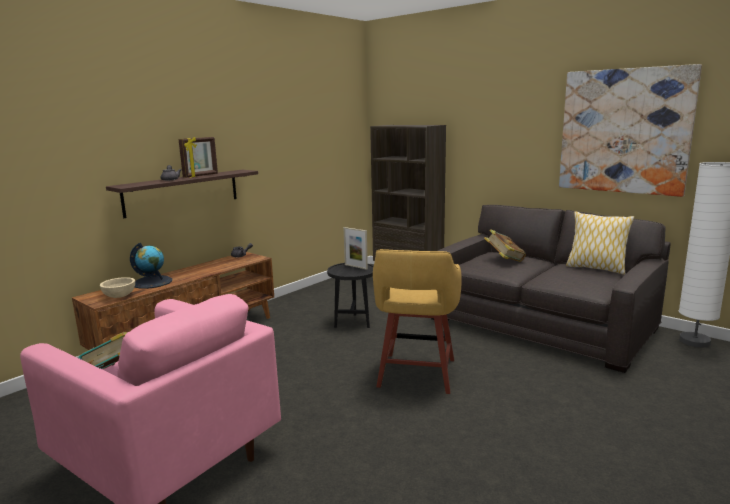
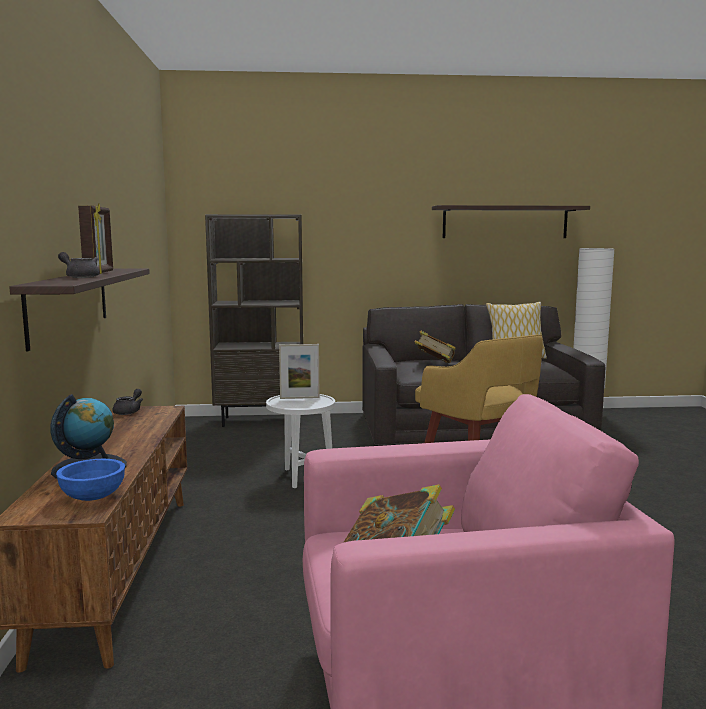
camera: 45 degrees left, 5 degrees down
(119, 296) = (92, 497): beige bowl -> blue bowl
(353, 321) = (301, 476): black side table -> white side table
(624, 131) = (505, 222): picture -> shelf

